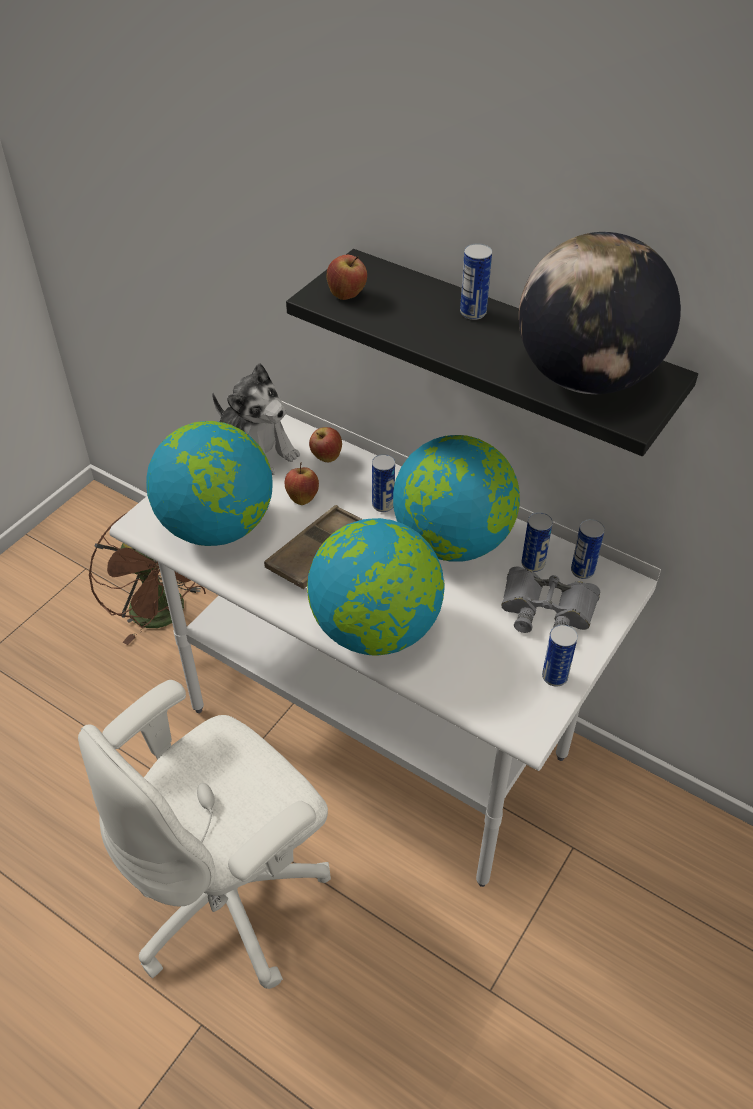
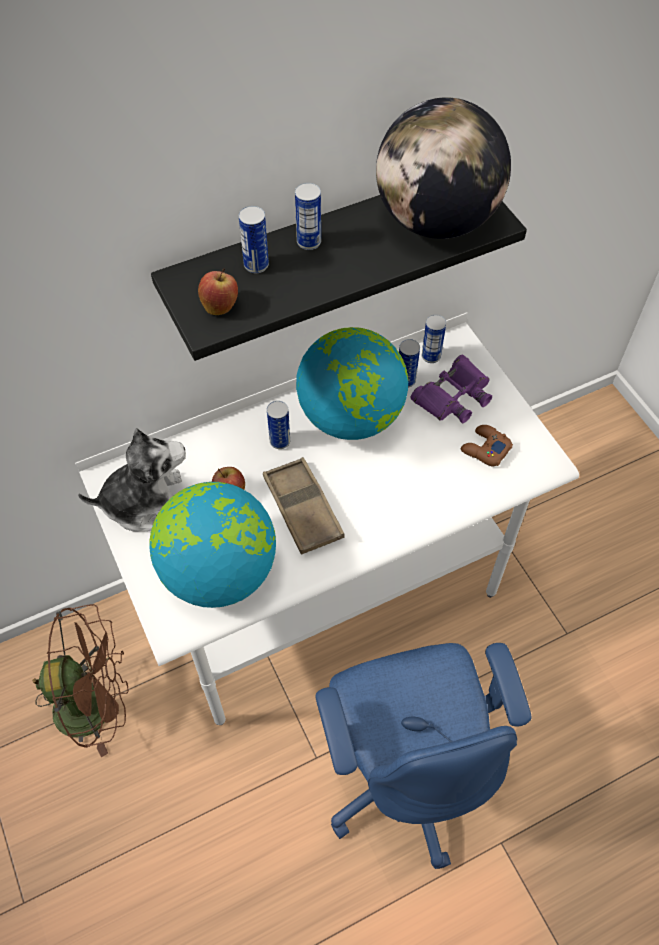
camera: 60 degrees left, 10 degrees up
(231, 895) = (408, 773): white office chair -> blue office chair
(326, 457) = (194, 453): apple -> none
(375, 629) = (407, 510): globe -> none
(500, 663) = (485, 449): none -> brown game controller
(547, 609) = (453, 396): grey binoculars -> purple binoculars
(554, 676) = (514, 424): can -> can (256, 265)

